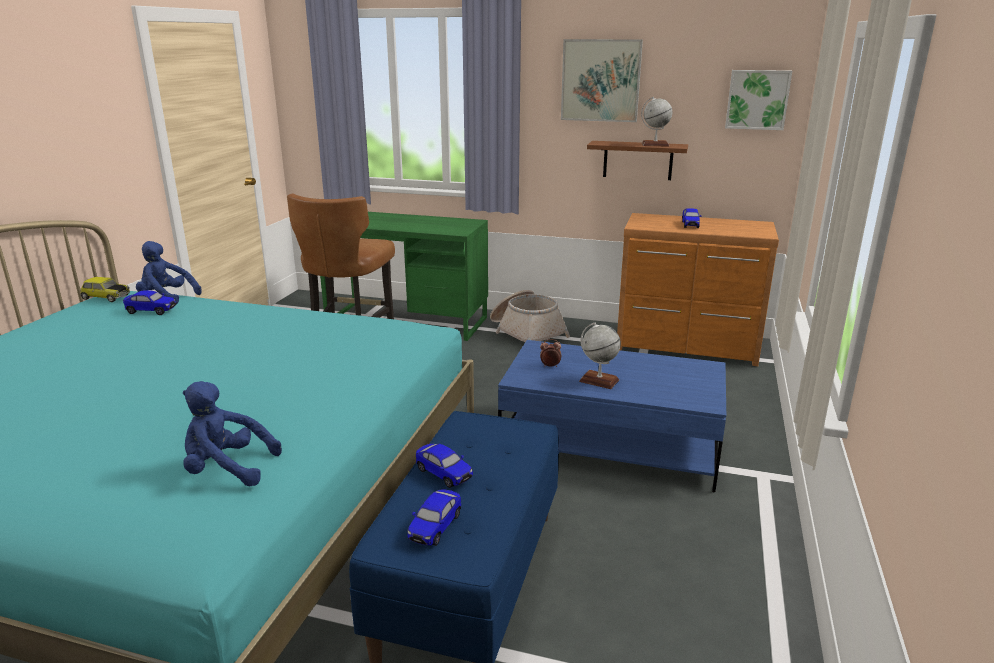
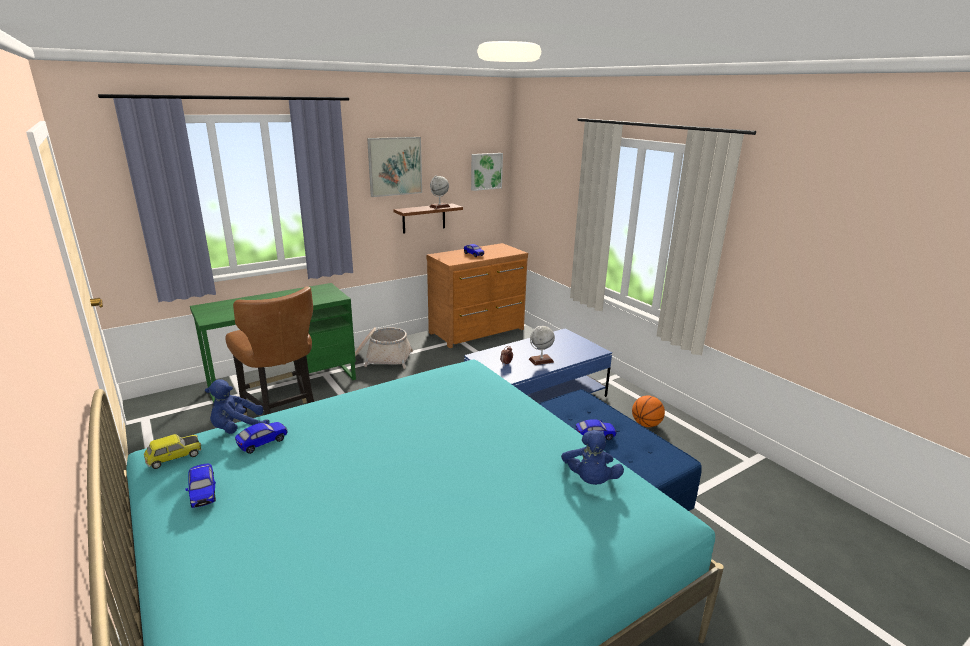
camera: 50 degrees left, 0 degrees up
(227, 469) = (590, 480): blue plush toy -> blue plush toy turned 45 degrees counterclockwise
(435, 527) = (642, 458): toy car -> toy car (203, 493)
(703, 556) = (646, 424): none -> basketball

